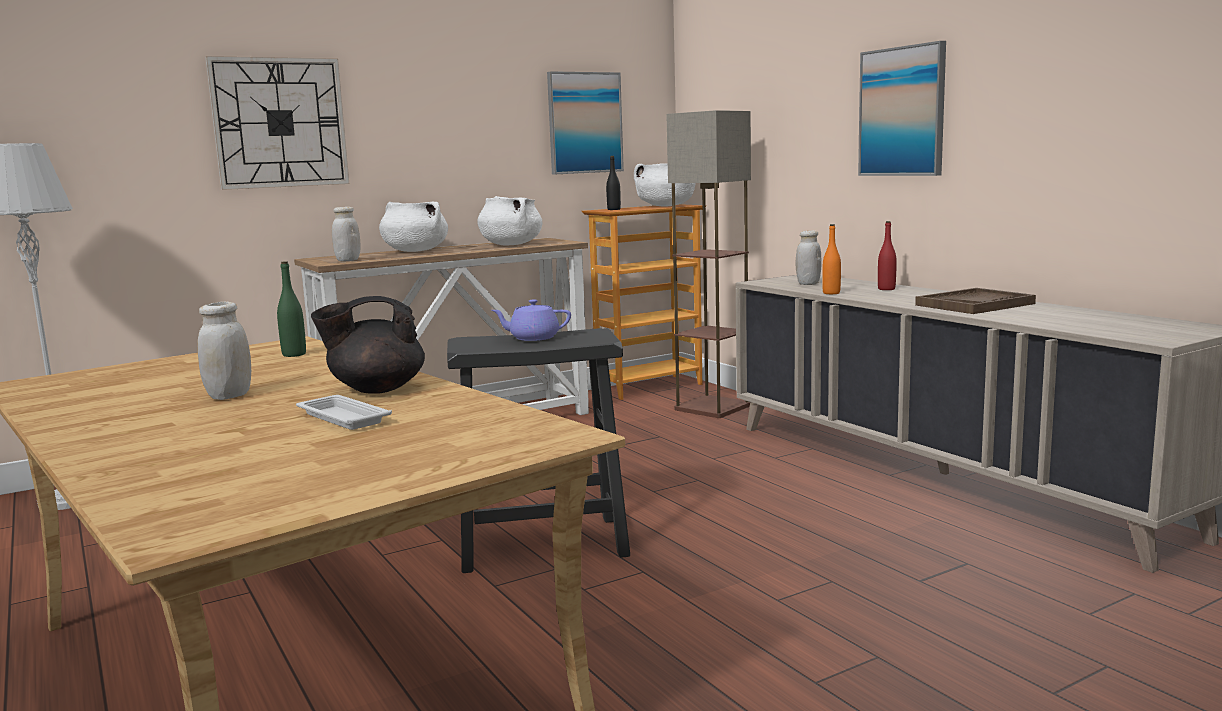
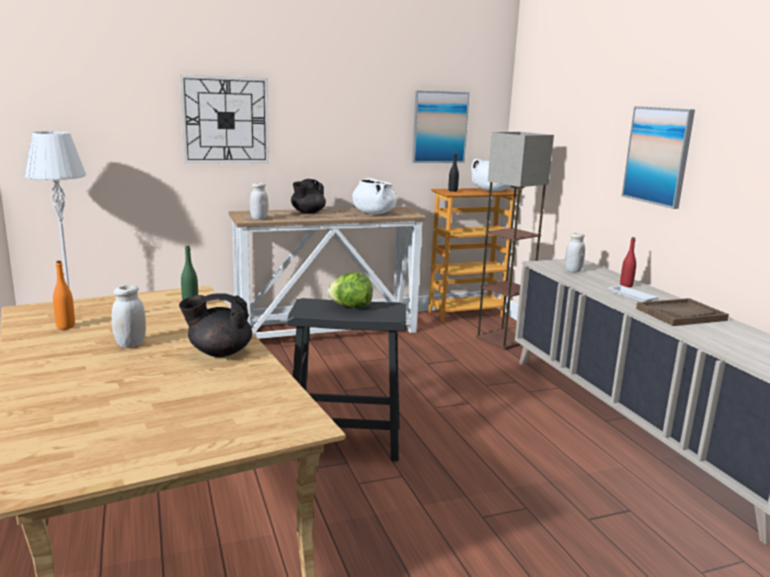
camera: 10 degrees right, 5 degrees up
(342, 418) = (183, 380): white tray -> white tray (631, 296)
(415, 251) = (307, 212): white cooking pot -> black teapot
(533, 338) = (351, 306): purple teapot -> lettuce
(831, 293) = (583, 284): orange bottle -> orange bottle (65, 326)

